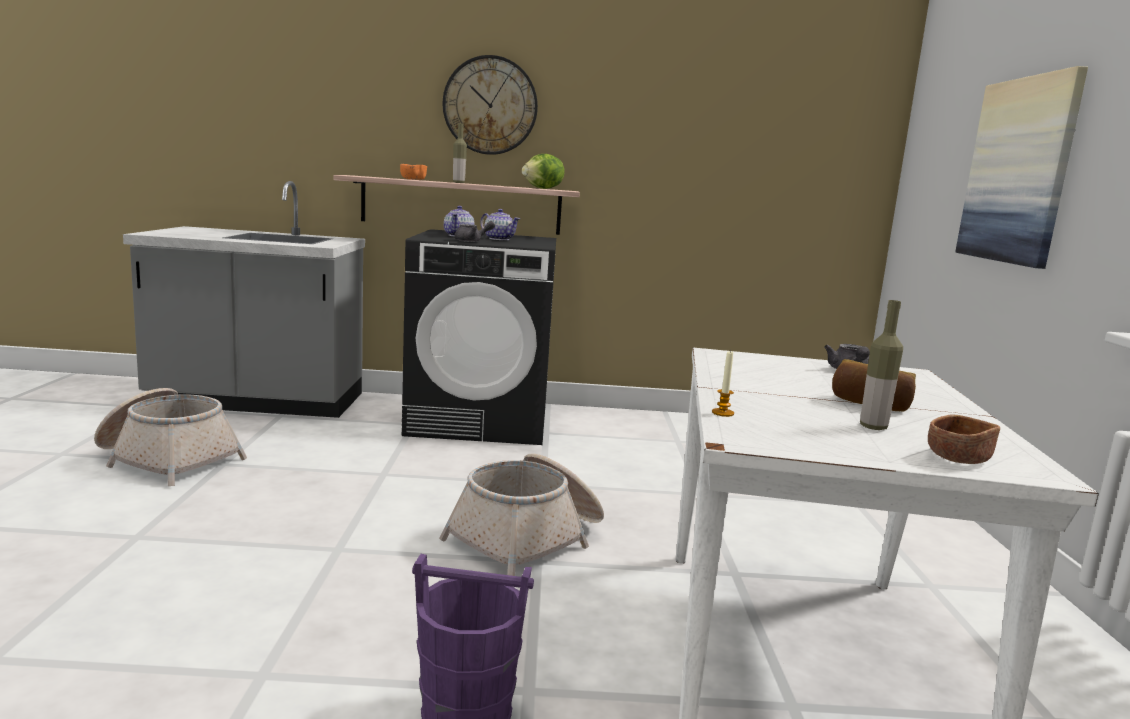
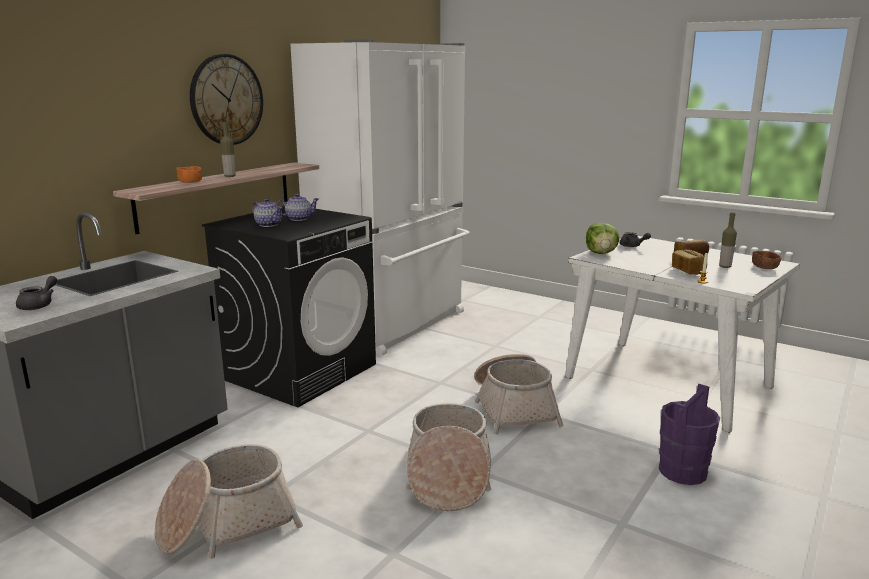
camera: 55 degrees left, 5 degrees up
(314, 532) = (448, 476): none -> basket
(472, 241) = (315, 227): grey teapot -> grey teapot (39, 305)
(543, 188) = (285, 166): lettuce -> lettuce (601, 253)
(663, 431) = (393, 323): none -> white fridge
(772, 404) = (688, 271): none -> bread
(1019, 171) = (566, 118): picture -> none

